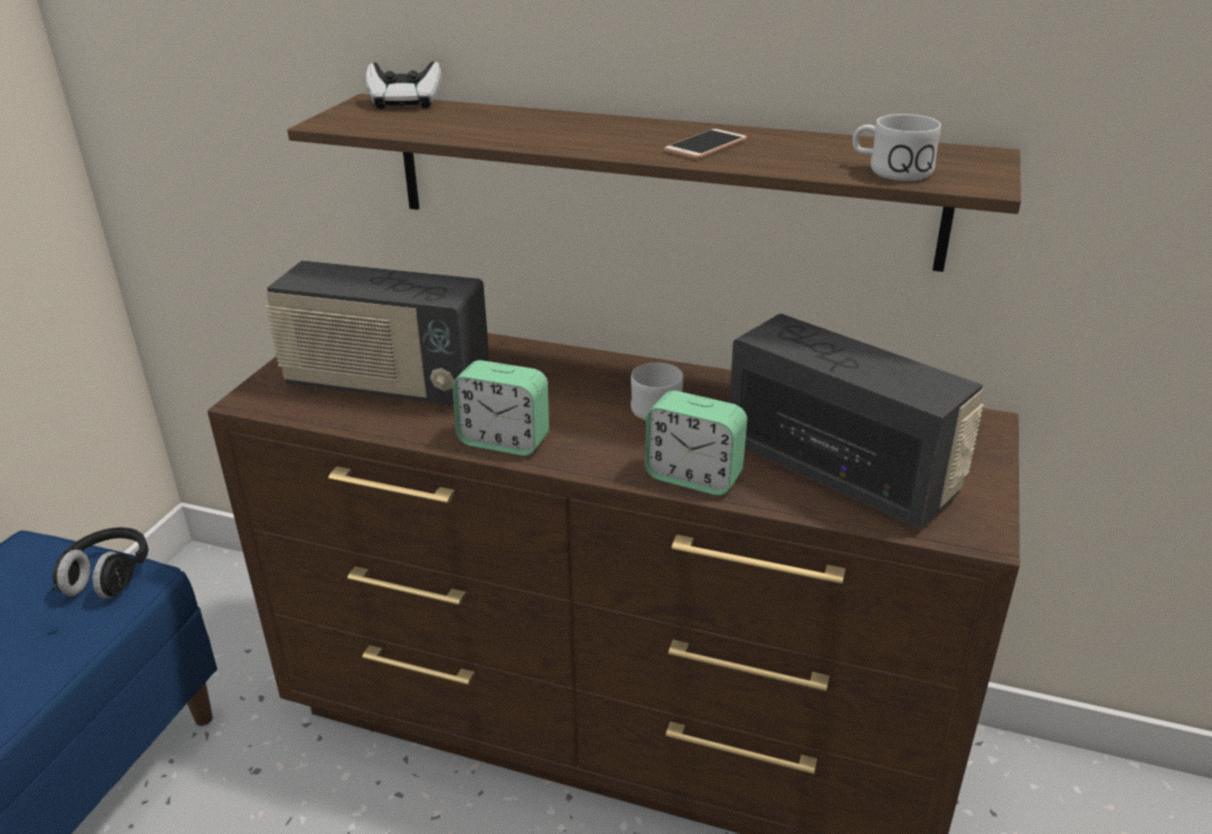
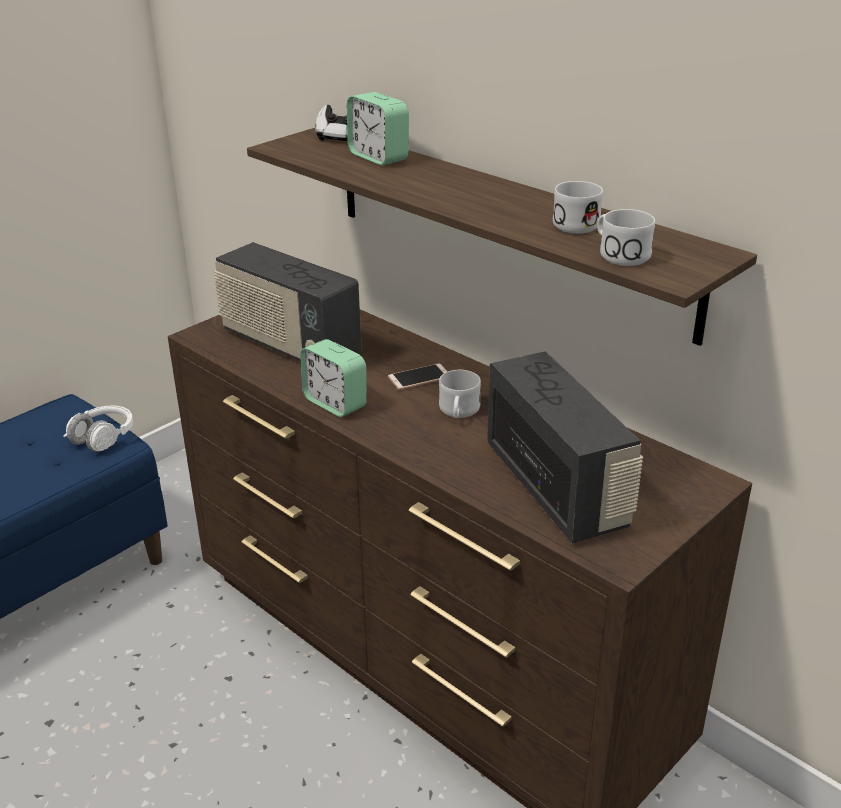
camera: 25 degrees right, 0 degrees up
(108, 577) = (103, 438): black headphones -> white headphones
(694, 477) = (443, 462): alarm clock -> alarm clock (378, 157)
(706, 146) = (508, 208): phone -> phone (419, 378)
(803, 148) = (579, 222): none -> white mug

